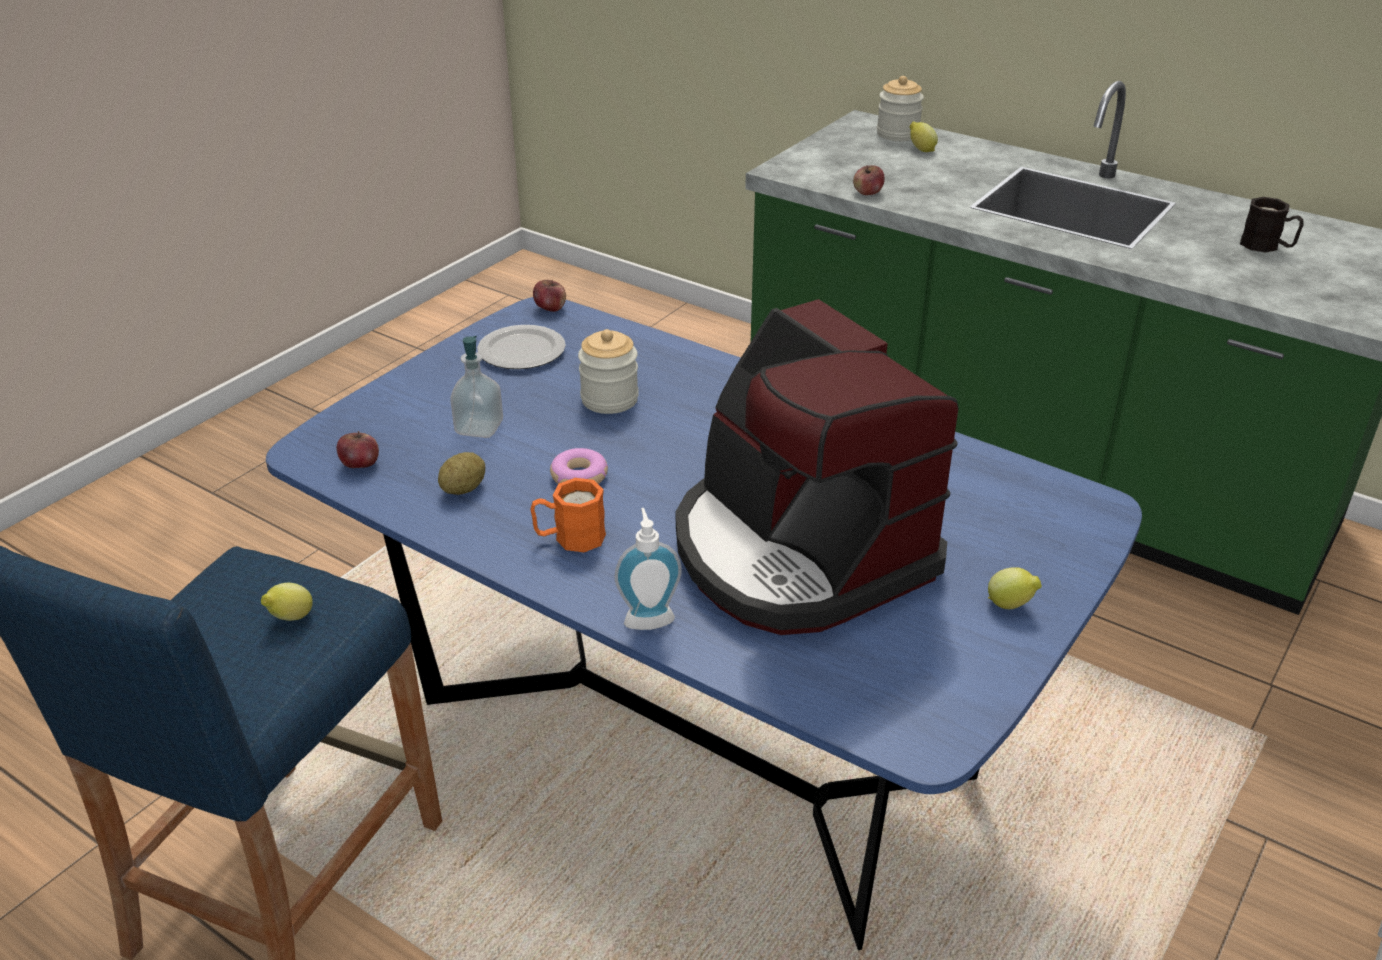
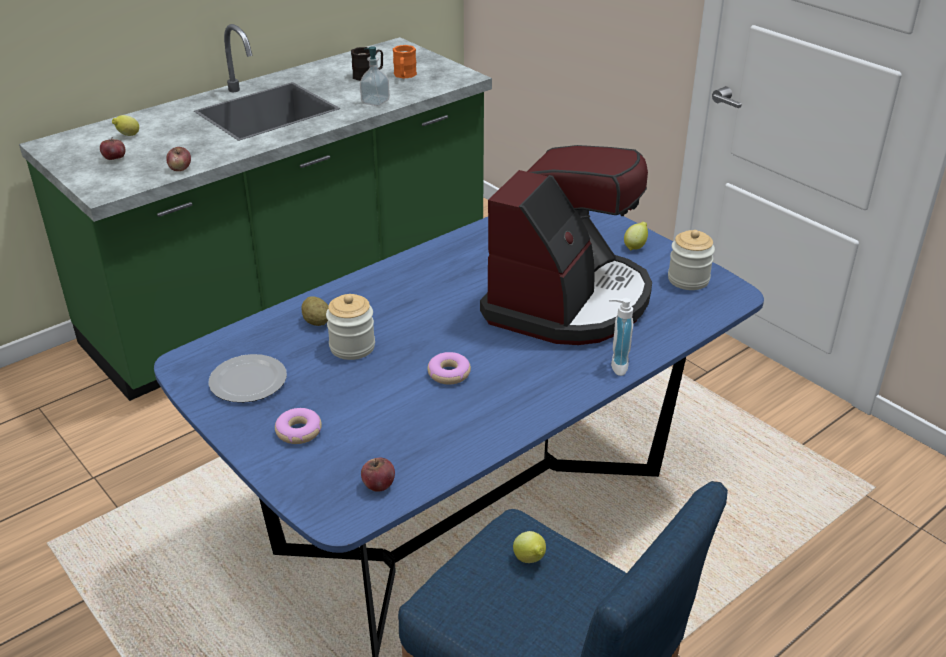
camera: 75 degrees left, 0 degrees up
(442, 398) = (298, 431): none -> donut
(463, 489) = (440, 430): potato -> potato (317, 322)
(479, 428) = (357, 415): soap dispenser -> soap dispenser (375, 102)
(550, 308) = (184, 358): apple -> apple (114, 158)
(569, 538) = (522, 387): orange mug -> orange mug (404, 76)
(798, 552) = (568, 301): coffee machine -> coffee machine turned 45 degrees counterclockwise
(897, 134) = (89, 137): jar -> jar (688, 279)

